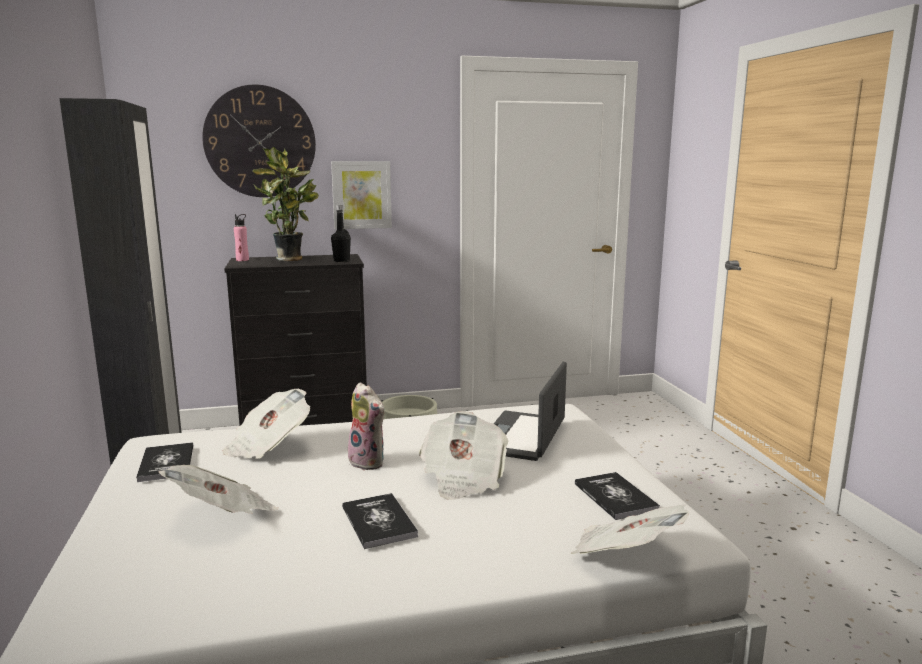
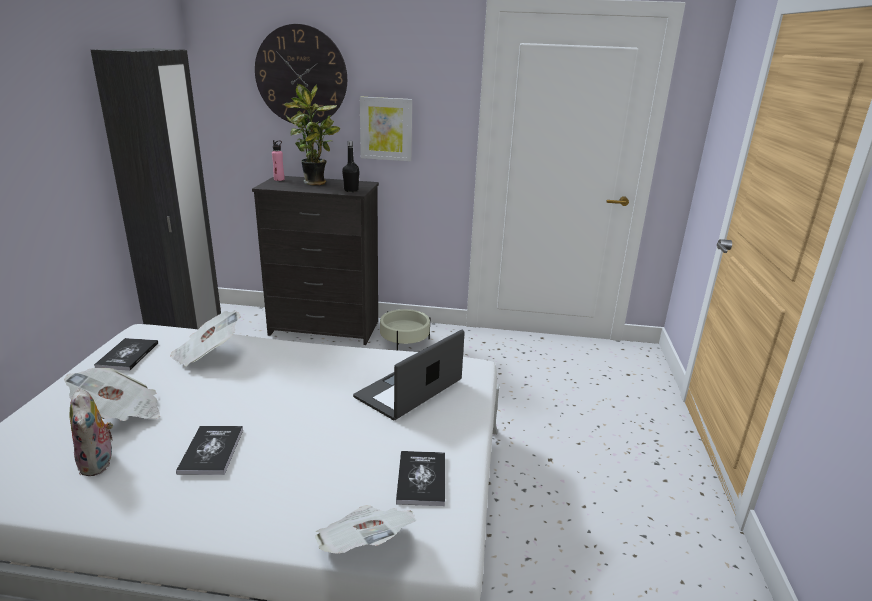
camera: 20 degrees right, 10 degrees up
(369, 462) = (265, 387): plush toy -> plush toy (99, 463)
(463, 478) = (315, 424): newspaper -> none

